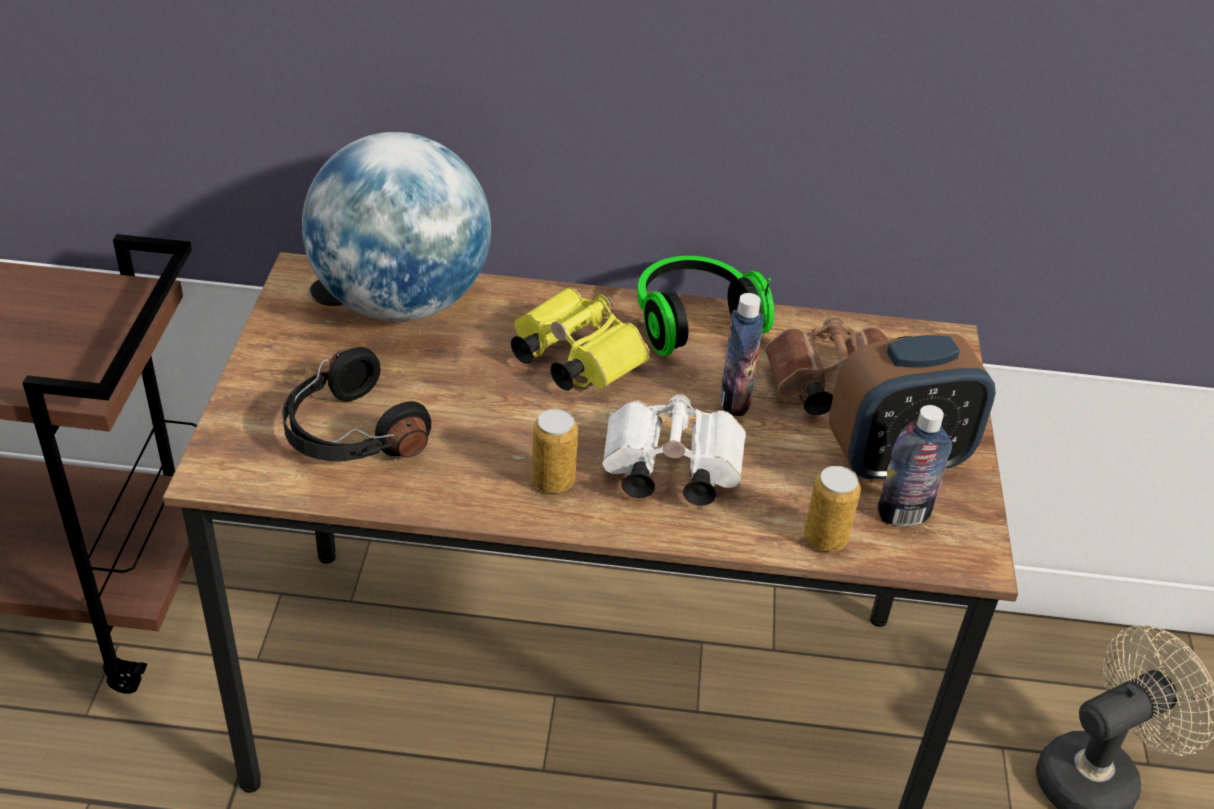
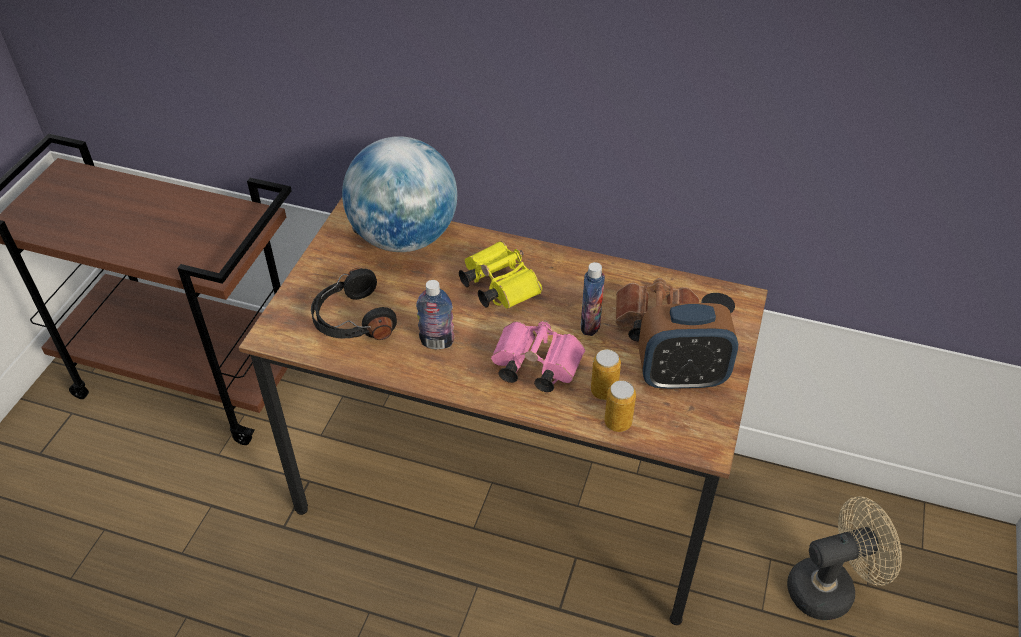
camera: 15 degrees right, 5 degrees up
(553, 481) = (462, 365): can -> can (603, 391)
(667, 471) = (533, 366): white binoculars -> pink binoculars
(693, 320) = (581, 267): headphones -> none
(903, 515) = (673, 413): bottle -> bottle (437, 342)

